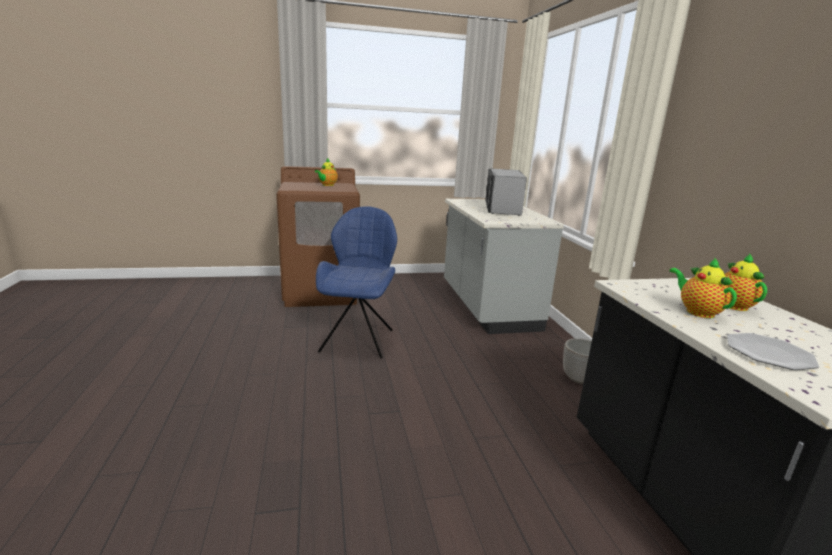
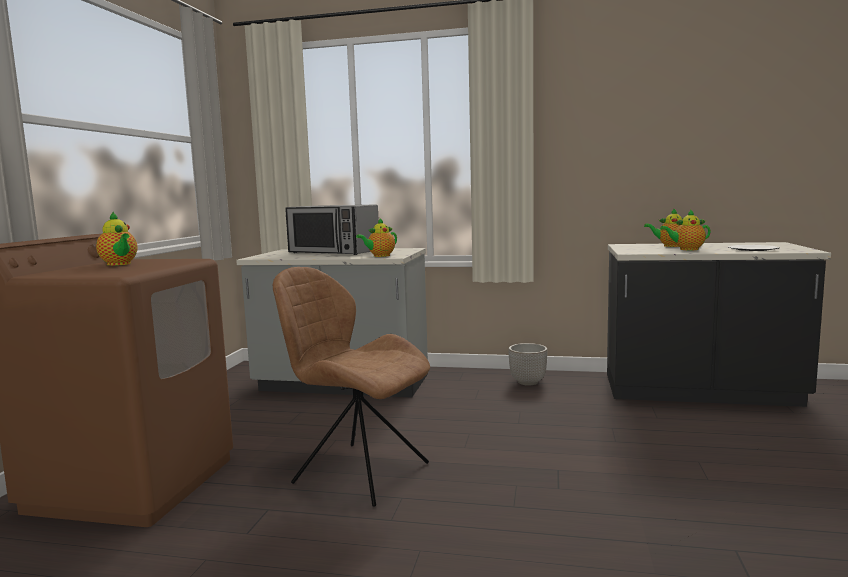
camera: 65 degrees left, 10 degrees down
(358, 339) = (357, 472): blue chair -> brown chair
(490, 218) = (379, 256): none -> teapot

